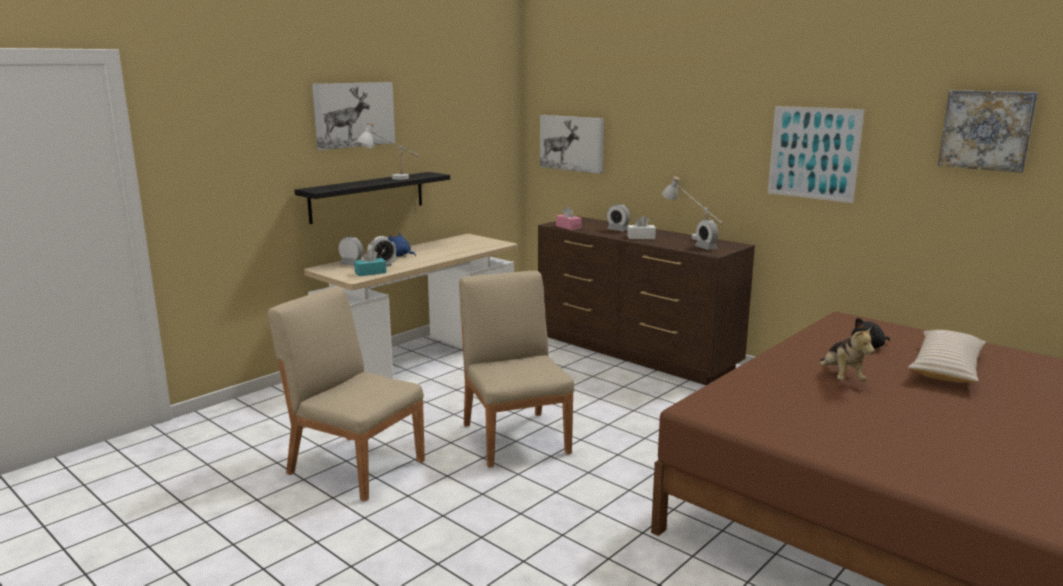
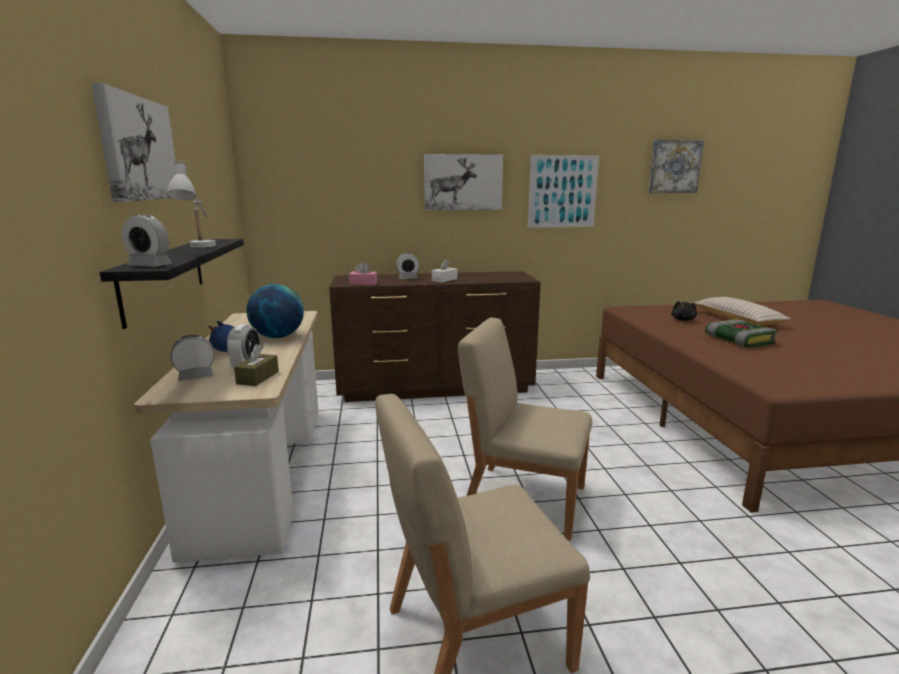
camera: 50 degrees left, 0 degrees up
(370, 273) = (258, 377): turquoise tissue box -> brown tissue box
(442, 254) = (277, 337): none -> globe
(572, 143) = (315, 201): picture -> picture (463, 182)
(690, 236) = (469, 273): white table lamp -> none
(706, 248) = (509, 277): alarm clock -> alarm clock (150, 266)
(841, 378) = (737, 340): plush toy -> book

